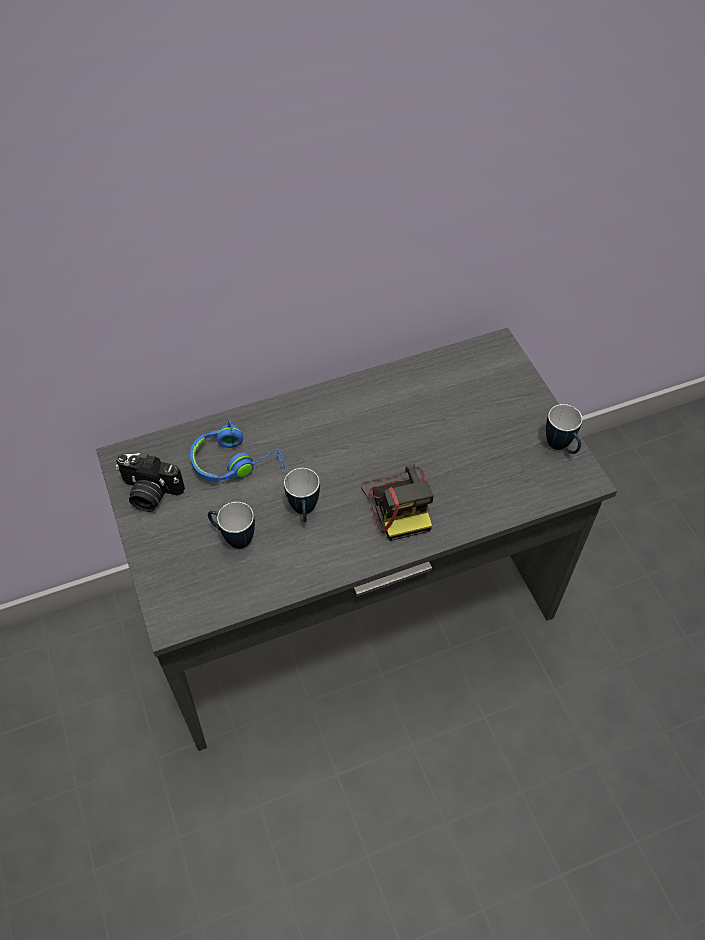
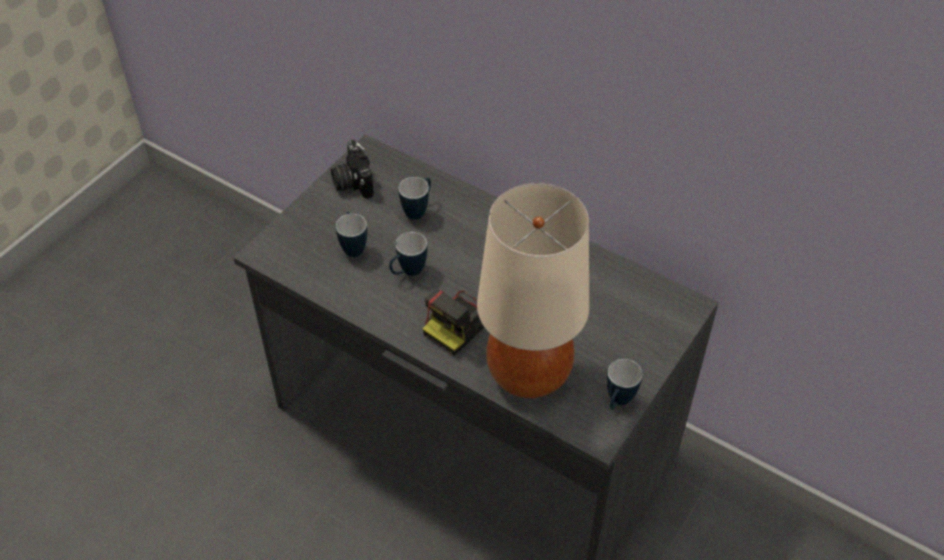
camera: 55 degrees right, 5 degrees down
(235, 462) = (418, 210): blue headphones -> mug
(489, 488) = (529, 374): none -> beige table lamp

